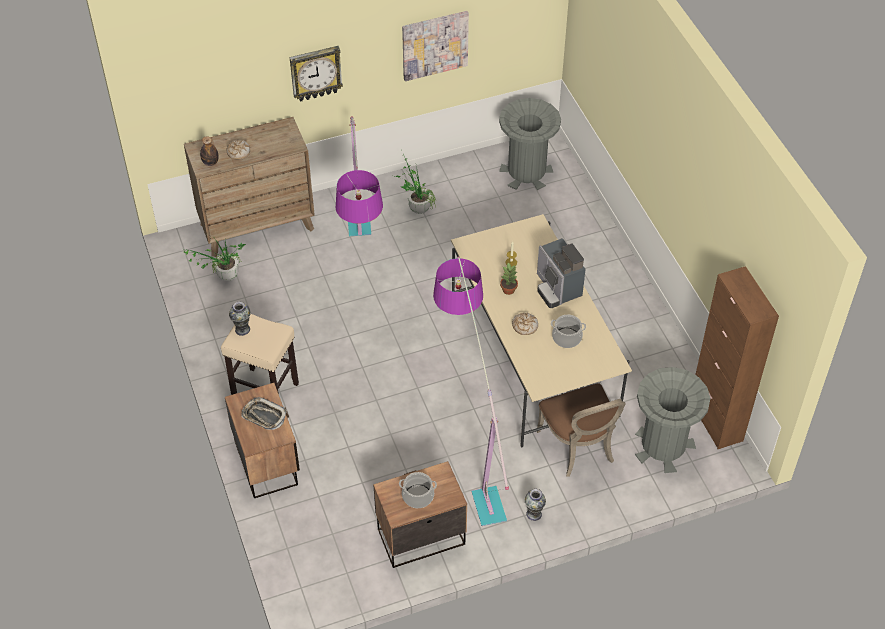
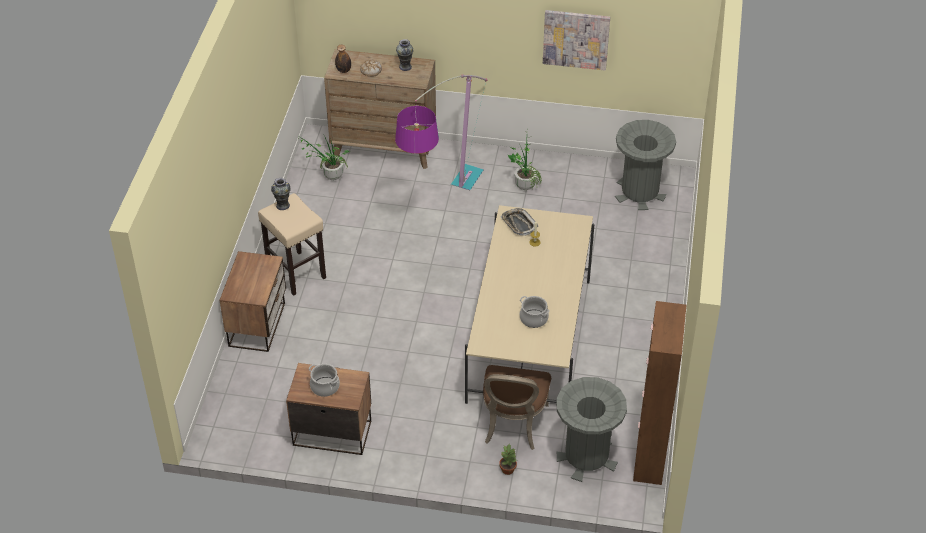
camera: 30 degrees right, 5 degrees down
(264, 416) = (256, 277): tray -> tray (519, 224)
(315, 73) = (460, 26): wall clock -> none
(470, 445) = (425, 383): floor lamp -> none
(509, 289) = (515, 262): potted plant -> potted plant (508, 469)
(524, 326) = (505, 295): bread -> none
(534, 514) = (435, 458): vase -> vase (405, 67)
(557, 288) = (557, 278): coffee machine -> none

